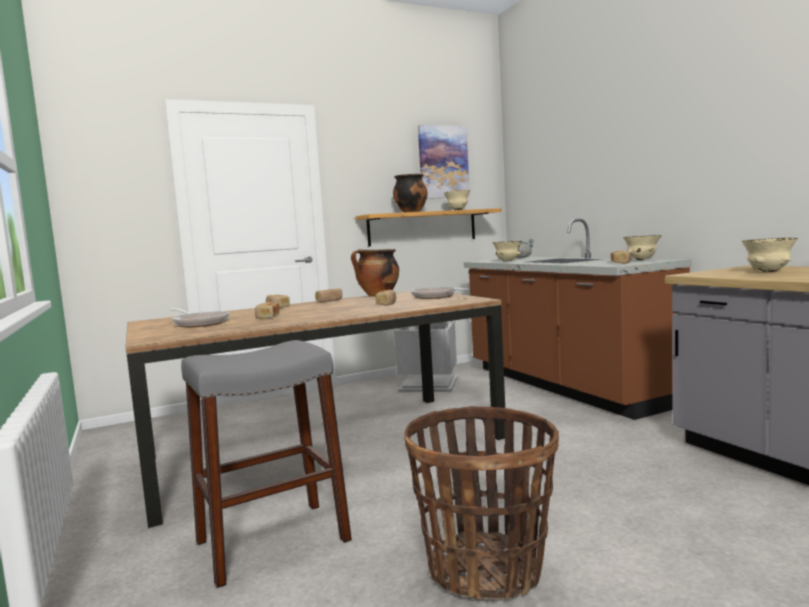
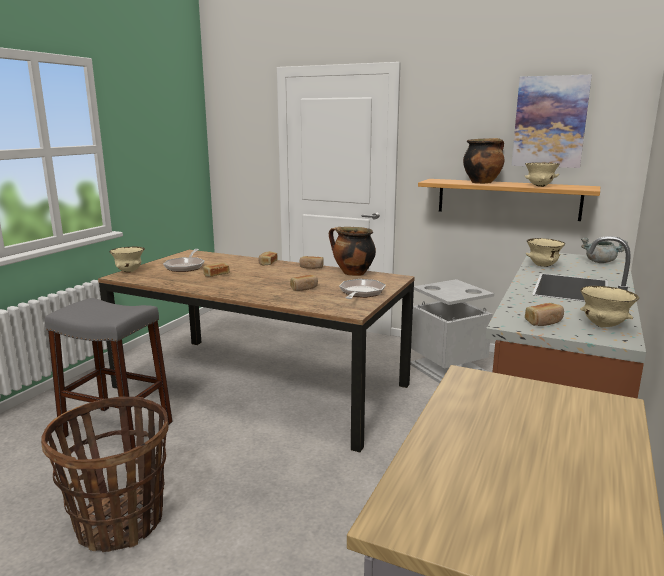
camera: 50 degrees right, 10 degrees up
(768, 271) = (526, 421): beige bowl -> beige bowl (129, 271)

